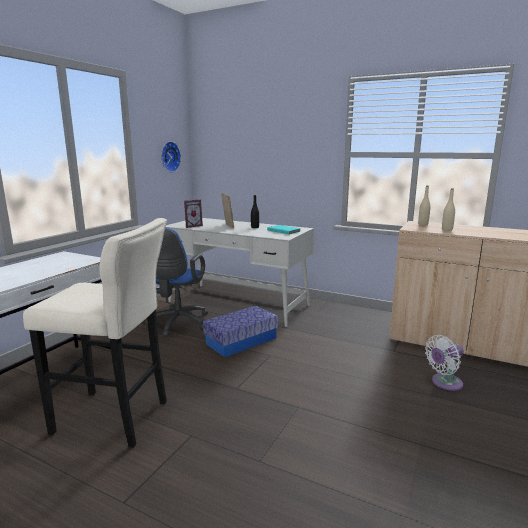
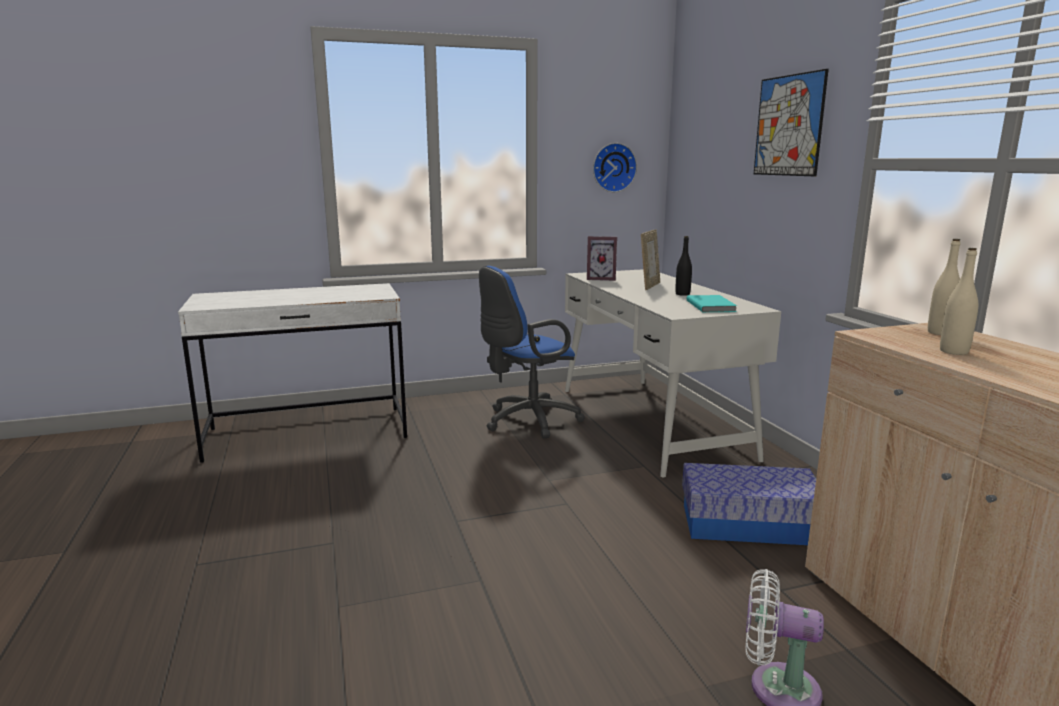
camera: 45 degrees right, 0 degrees up
(116, 418) = (310, 491): beige stool -> none
(241, 341) = (564, 470): storage box -> storage box (749, 524)
(292, 135) = (788, 126): none -> picture

